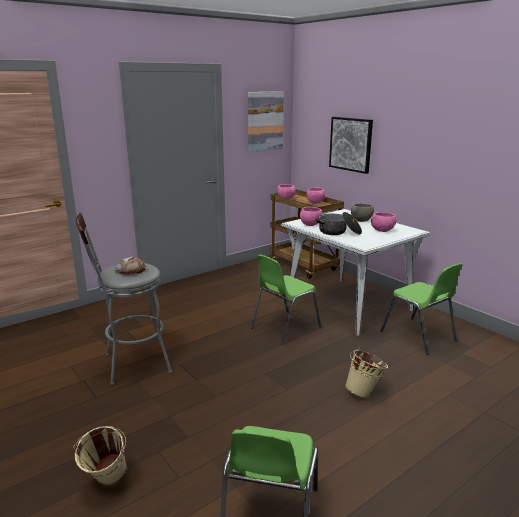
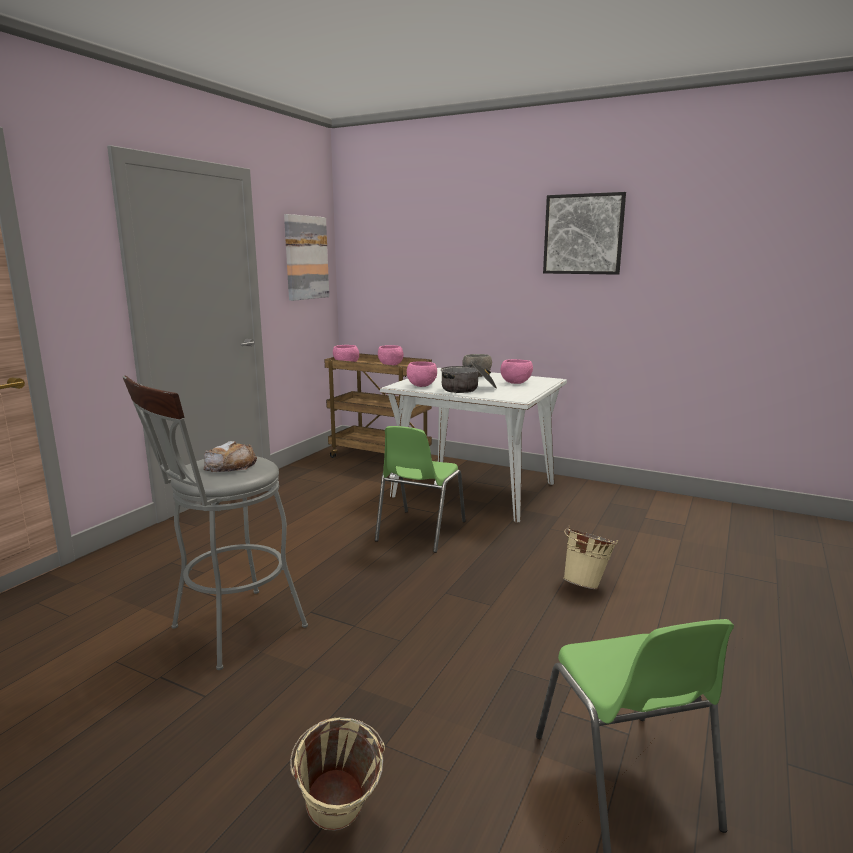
camera: 25 degrees left, 5 degrees down
(351, 144) = (434, 283): picture -> picture (583, 234)
(419, 336) = (585, 509): green chair -> none

